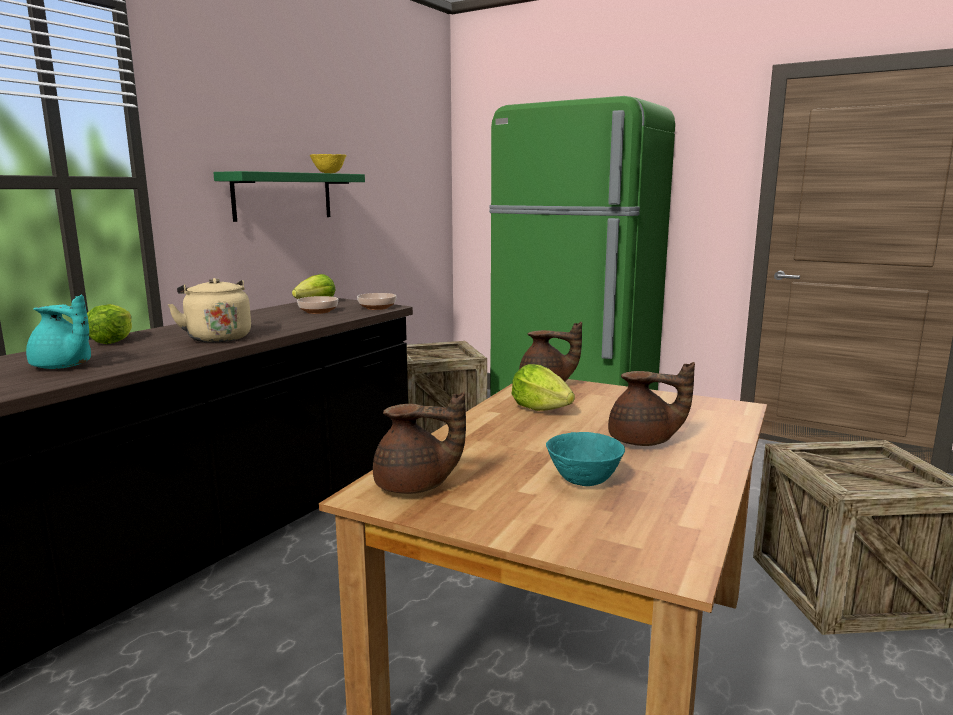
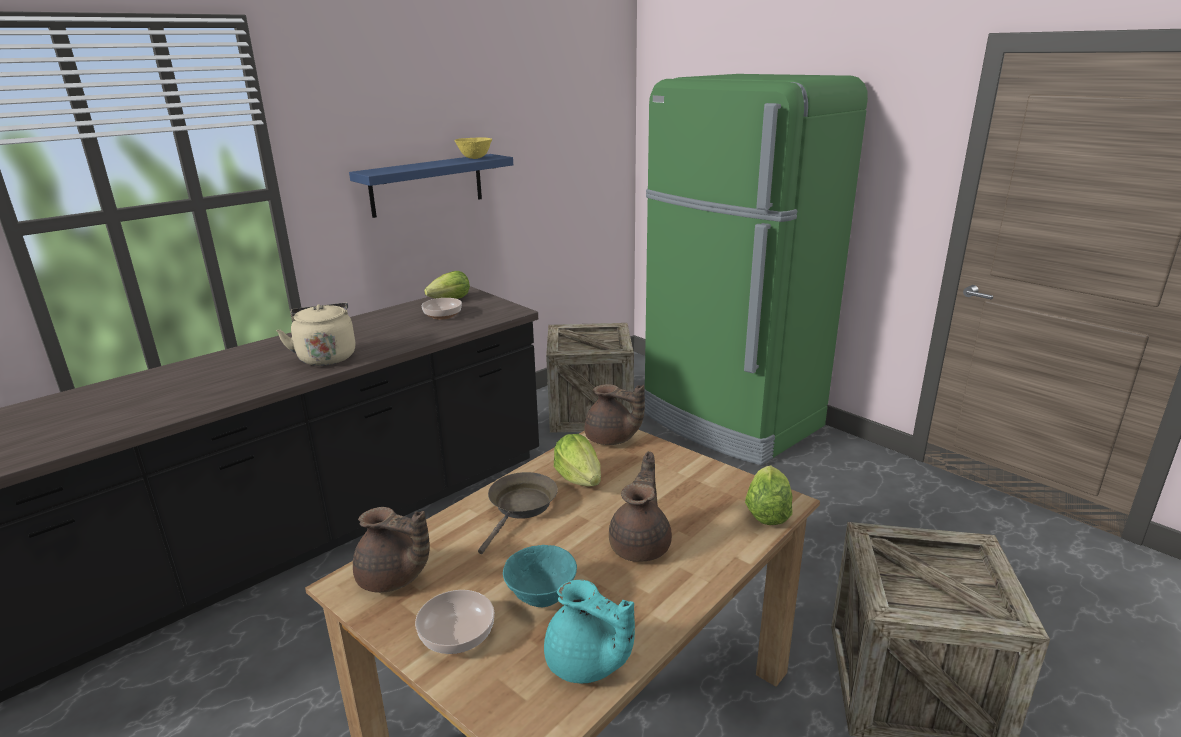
camera: 15 degrees right, 10 degrees up
(63, 367) = (180, 394): turquoise teapot -> turquoise teapot (586, 664)
(112, 341) = (239, 354): lettuce -> lettuce (767, 512)
(283, 196) = (427, 185): green shelf -> blue shelf
(377, 307) = (502, 312): bowl -> bowl (457, 634)
(502, 430) = (521, 507): none -> brown frying pan
(643, 441) = (641, 545): brown teapot -> brown teapot turned 105 degrees counterclockwise

